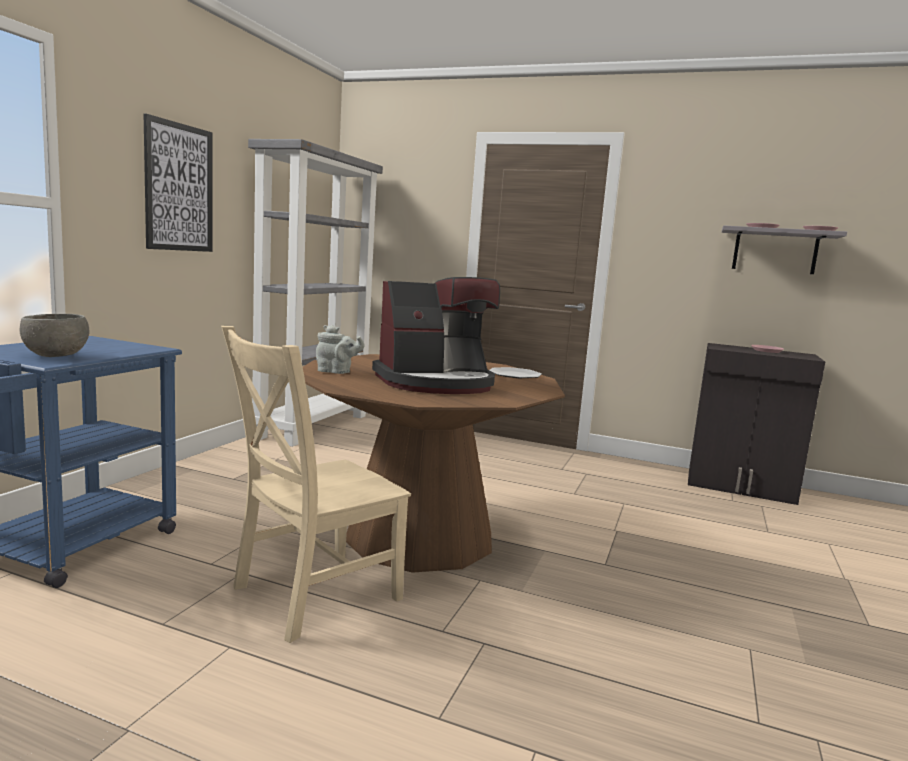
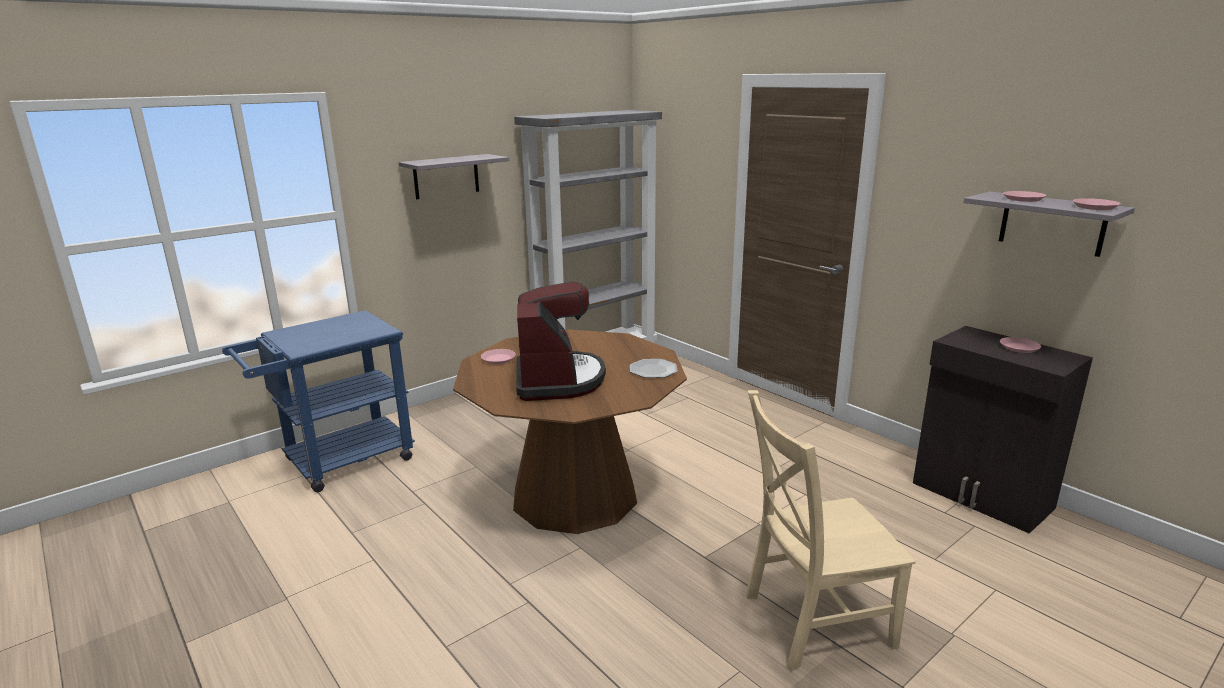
camera: 30 degrees right, 10 degrees up
(56, 356) = (312, 342): grey bowl -> none
(179, 188) = (446, 176): picture -> grey shelf
(310, 595) = (451, 532): beige chair -> beige chair (812, 621)
(336, 372) = (498, 359): grey teapot -> pink plate
(436, 383) = (558, 380): coffee machine -> coffee machine turned 105 degrees counterclockwise

